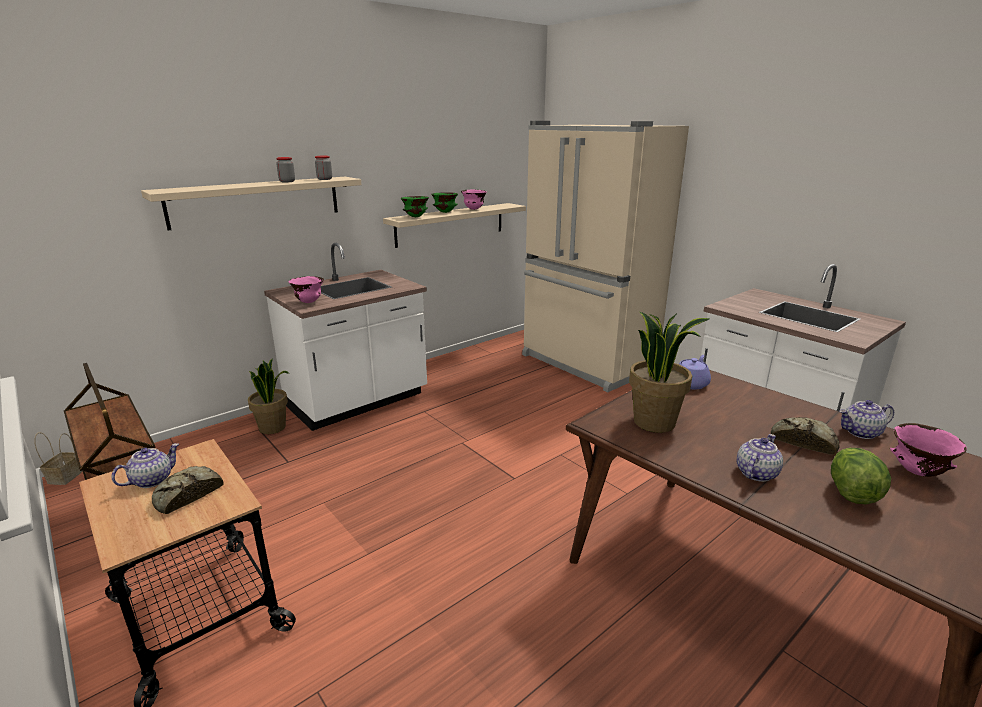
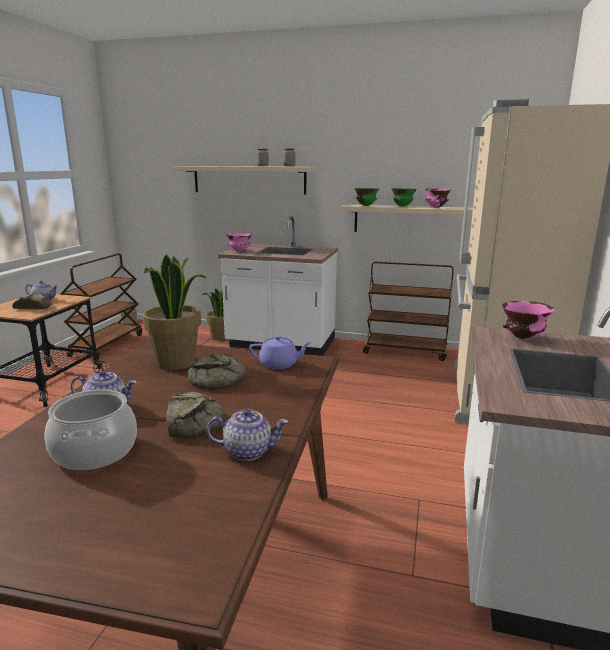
camera: 55 degrees right, 5 degrees down
(467, 358) = (405, 351): none -> brown cart
(714, 413) = (219, 380): none -> bread
(851, 492) = (94, 451): lettuce -> cooking pot
(861, 433) = (248, 451): teapot -> teapot turned 135 degrees clockwise
(917, 473) = (164, 488): pink bowl -> pink bowl (523, 338)

